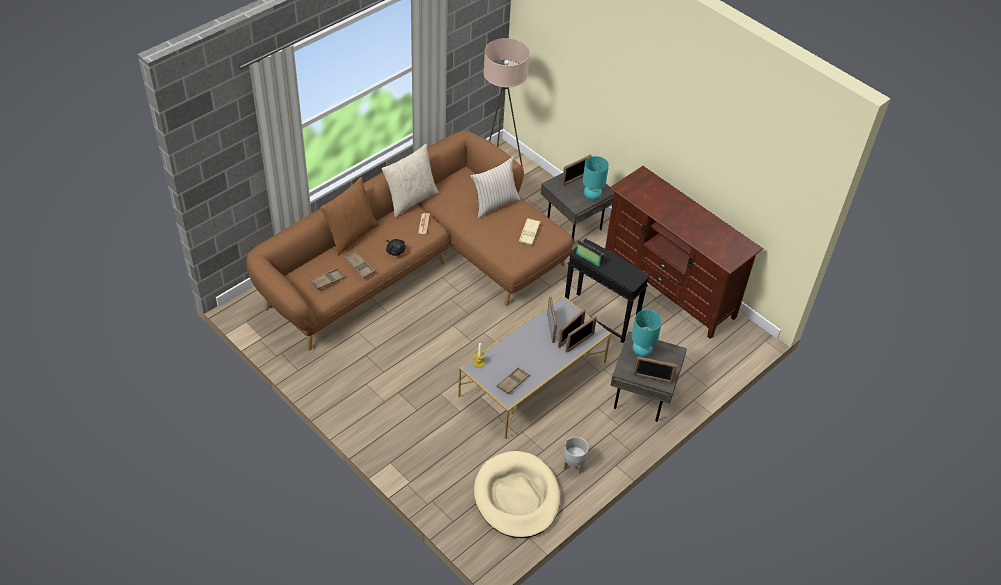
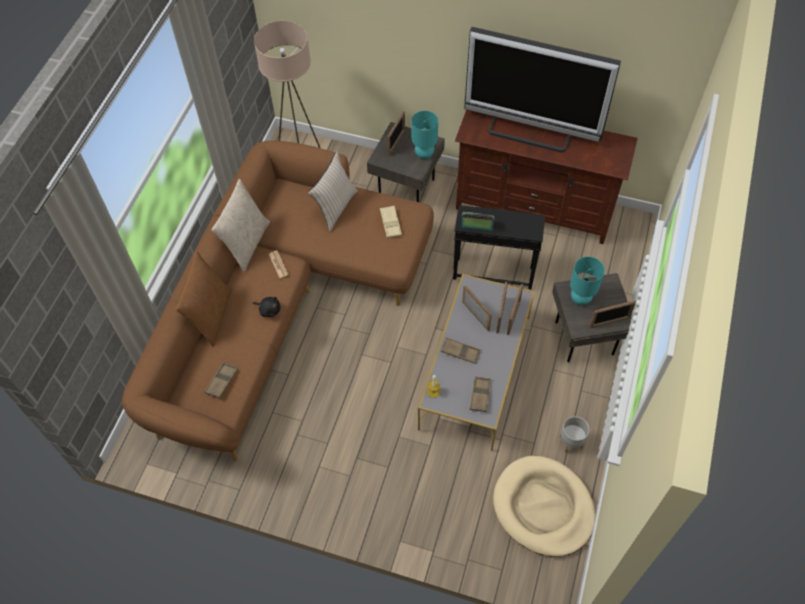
camera: 25 degrees left, 10 degrees up
(359, 266) = (244, 347): brown tray -> brown tray (460, 352)
(676, 206) = (530, 131): none -> television

